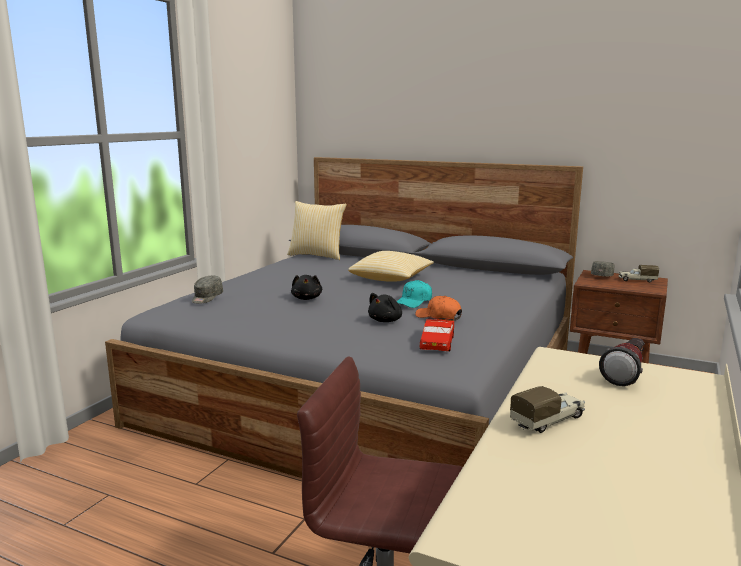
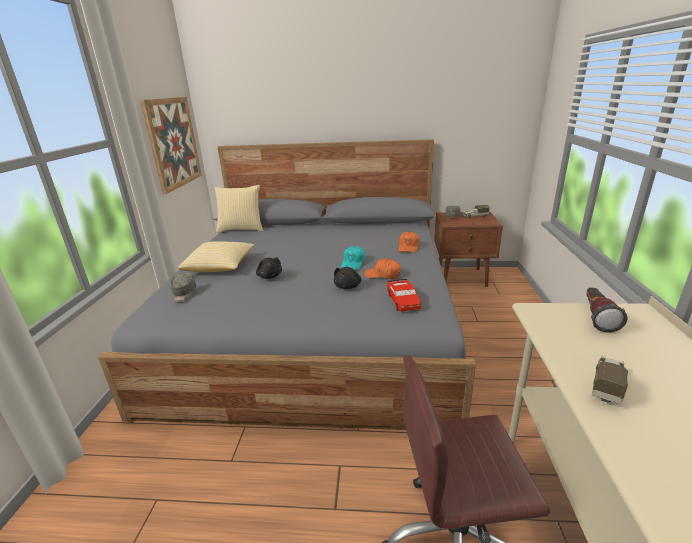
camera: 20 degrees left, 10 degrees up
(259, 147) = (173, 143): none -> picture
(391, 279) = (317, 243): pillow -> pillow (220, 267)
(501, 297) = (408, 247): none -> orange cap

